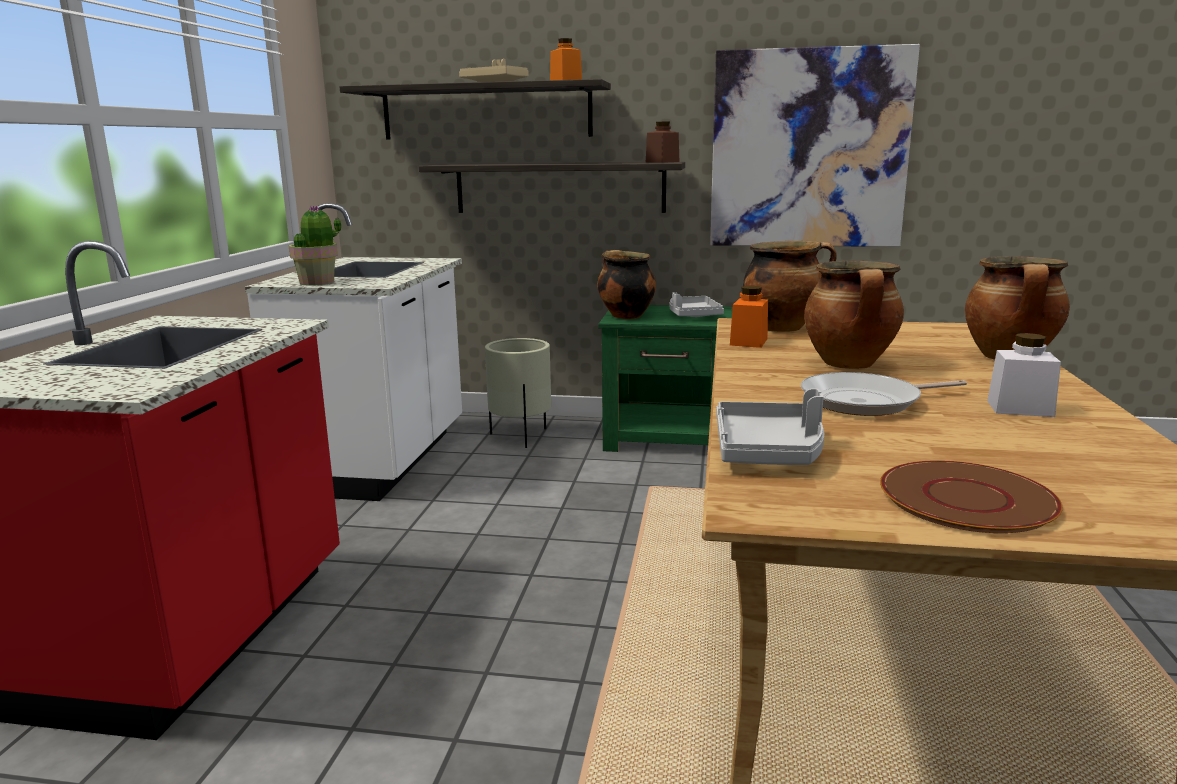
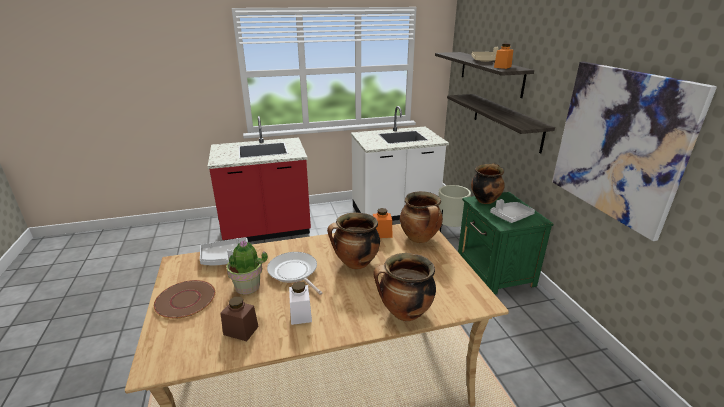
camera: 65 degrees right, 10 degrees up
(317, 282) = (366, 138): potted plant -> potted plant (248, 287)
(662, 162) = (533, 124): brown jar -> brown jar (241, 330)

